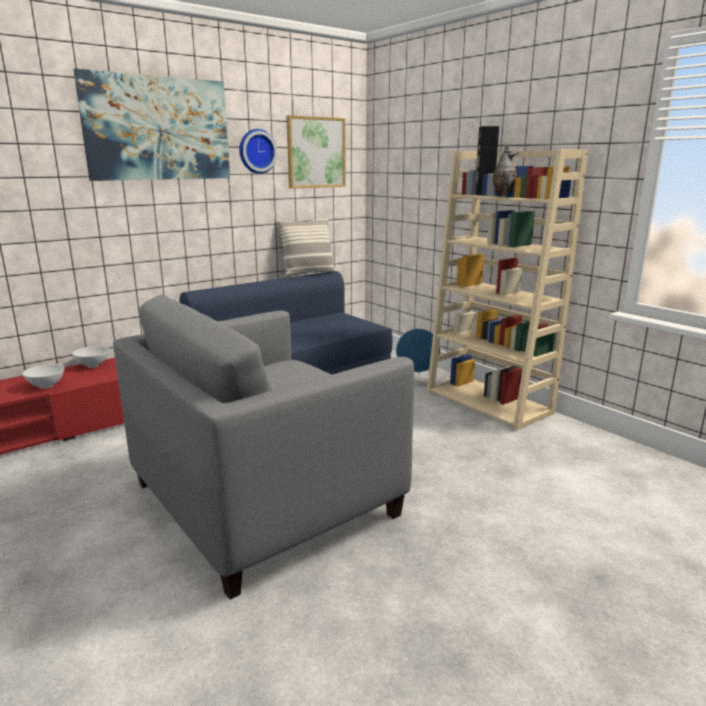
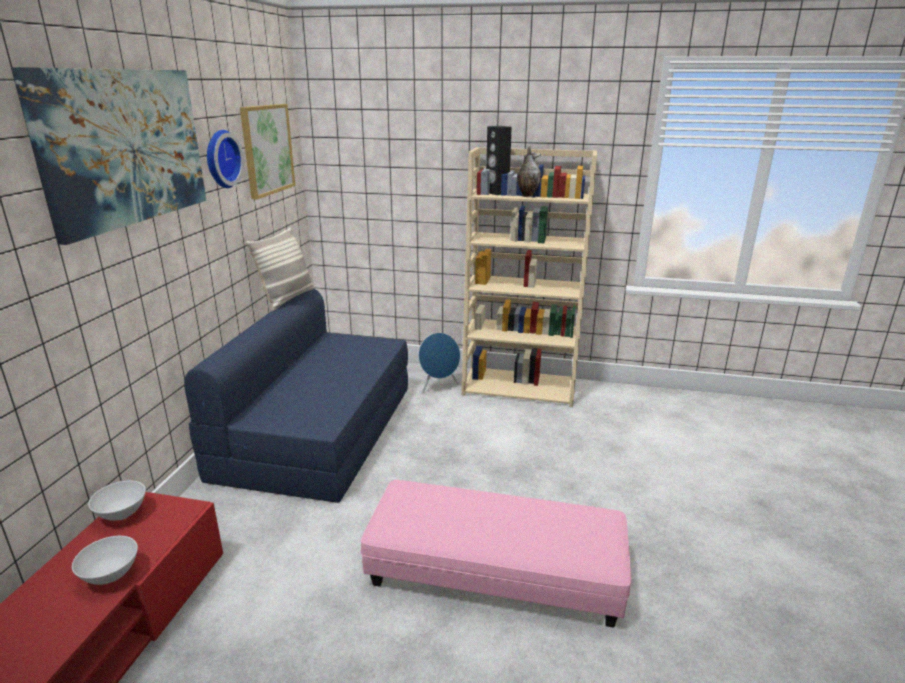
camera: 40 degrees left, 5 degrees up
(265, 499) = (495, 571): grey armchair -> pink ottoman

